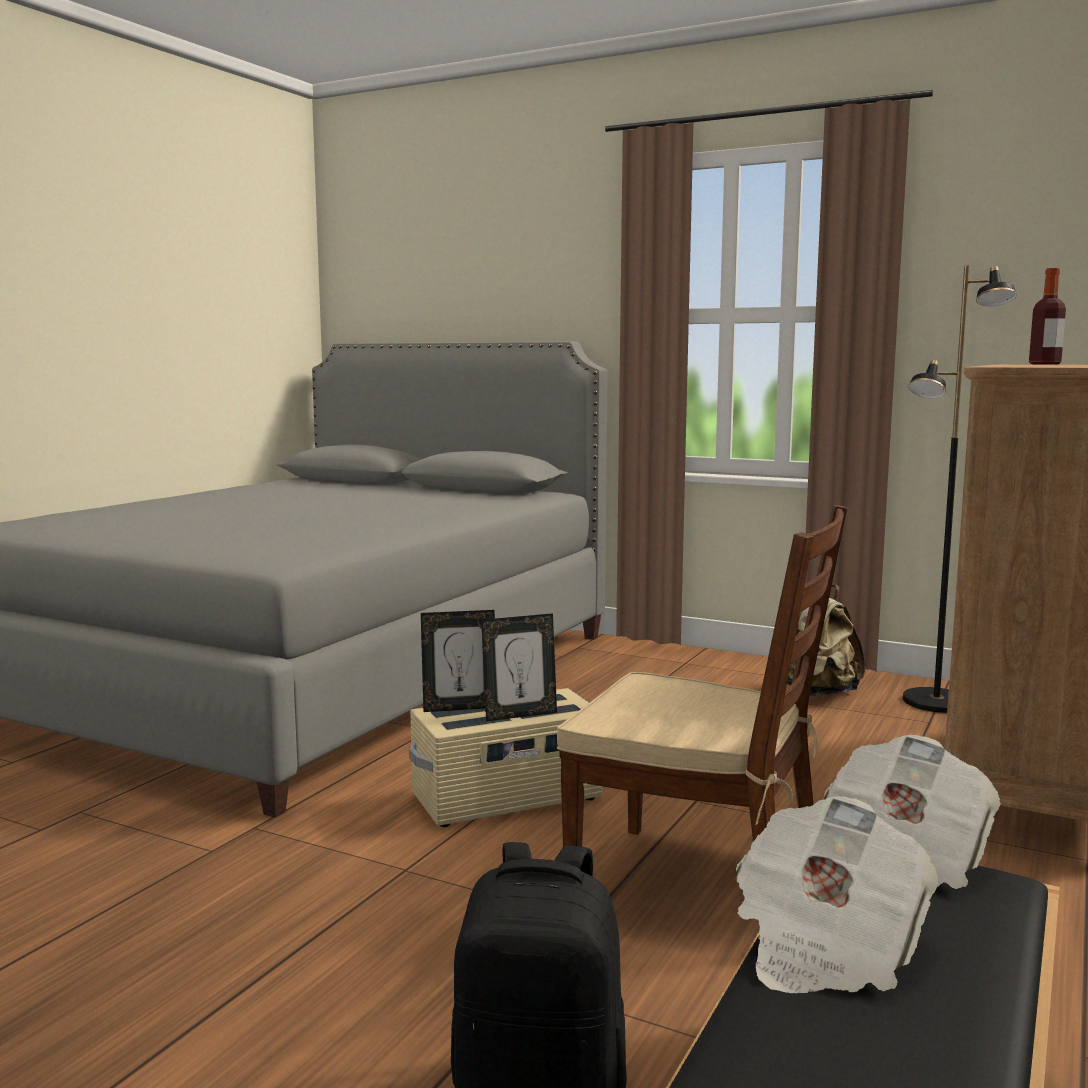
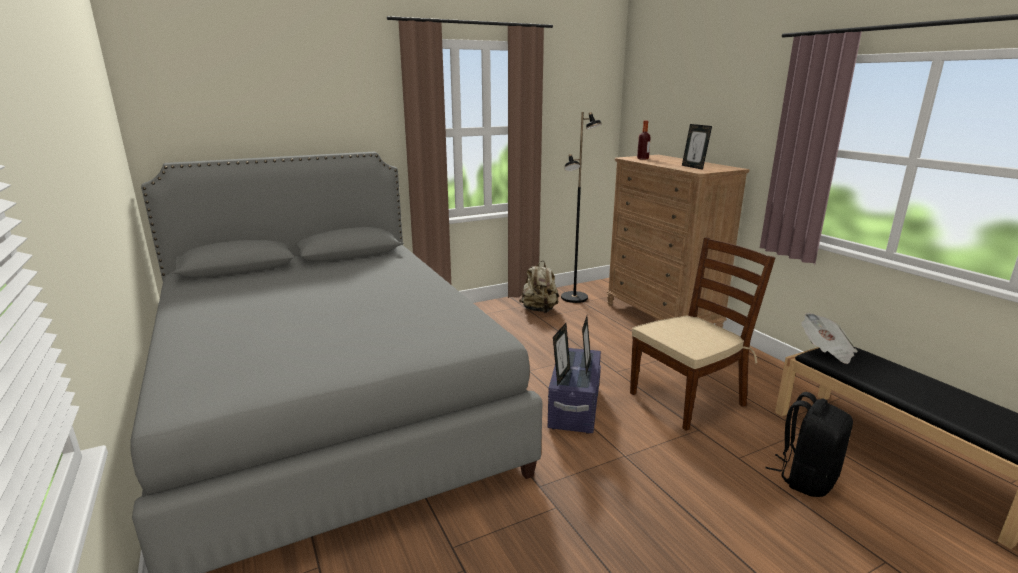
camera: 55 degrees left, 10 degrees up
(507, 798) = (574, 408): beige storage box -> purple storage box
(825, 945) = (884, 381): newspaper -> none
(1042, 365) = (694, 167): none -> picture frame

